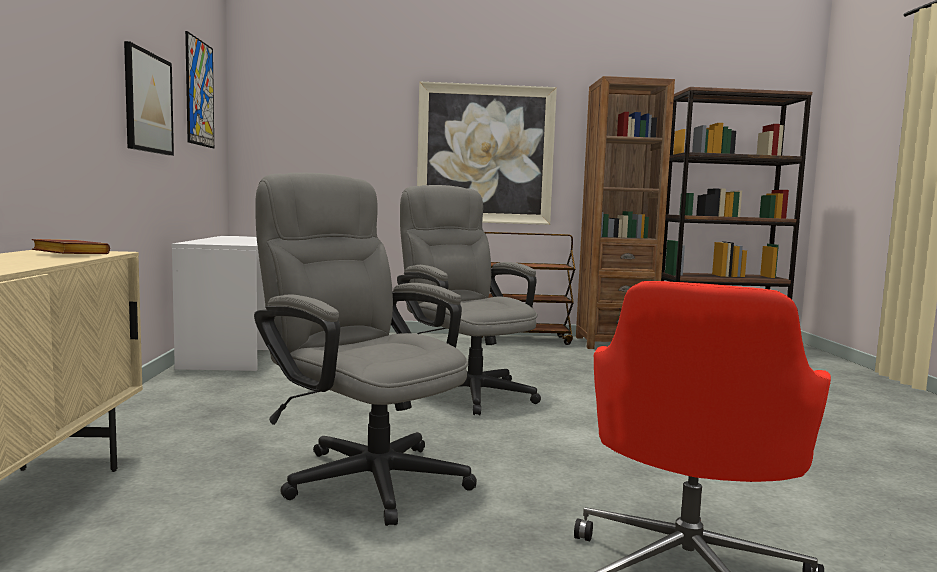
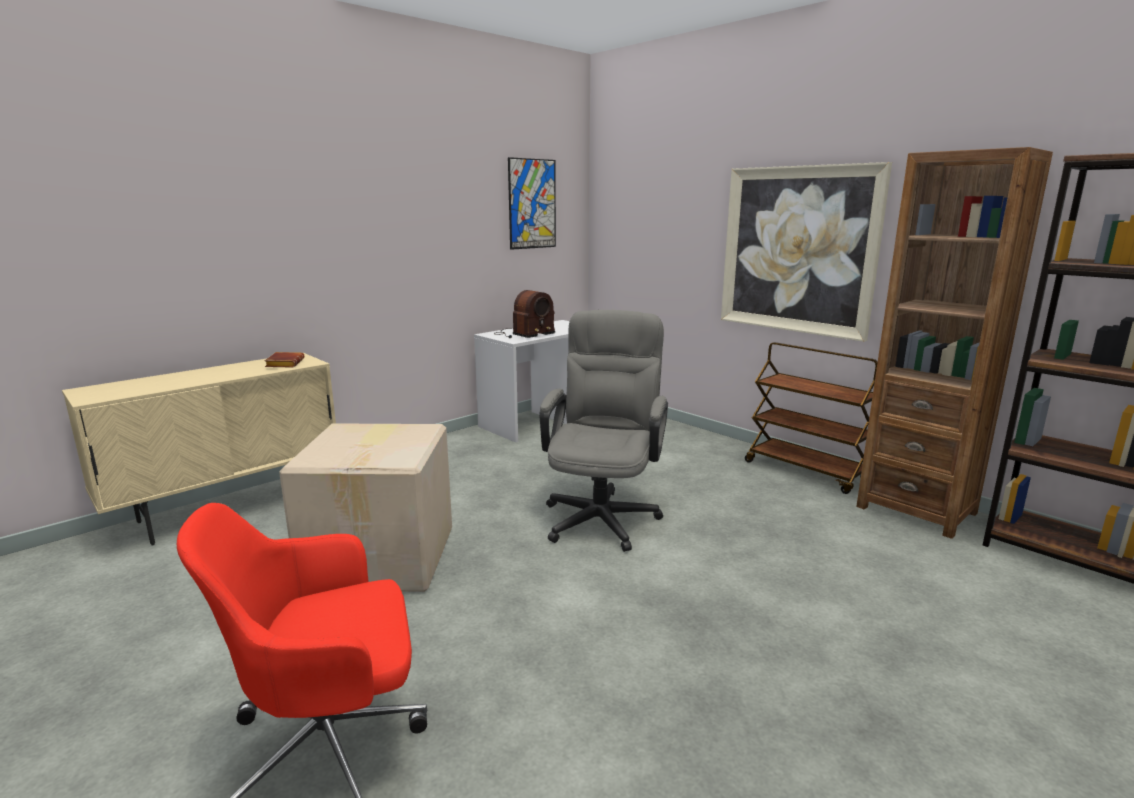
camera: 50 degrees right, 10 degrees up
(148, 102) = (447, 230): picture -> none
(232, 241) = (523, 334): none -> radio
(364, 474) = (383, 556): grey office chair -> cardboard box

